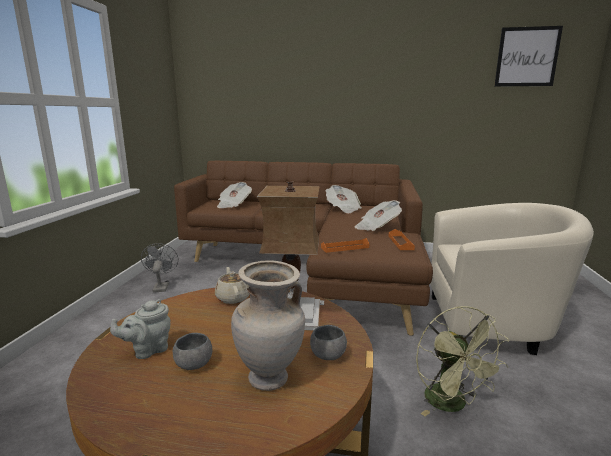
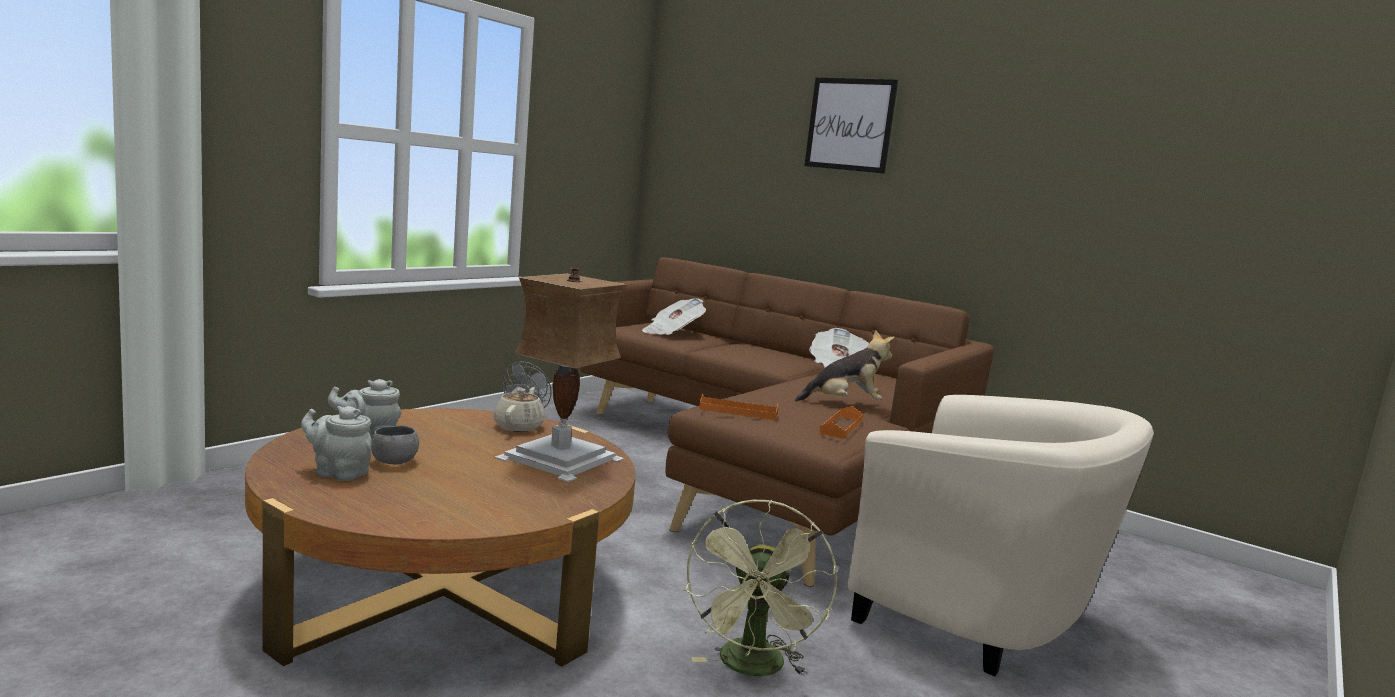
camera: 25 degrees right, 5 degrees down
(165, 396) = (338, 473): none -> grey teapot
(269, 380) = (447, 494): beige vase -> none
(328, 355) = (540, 498): grey bowl -> none
(377, 227) = (844, 403): newspaper -> plush toy
(527, 57) = (1263, 130): picture -> picture (850, 124)

